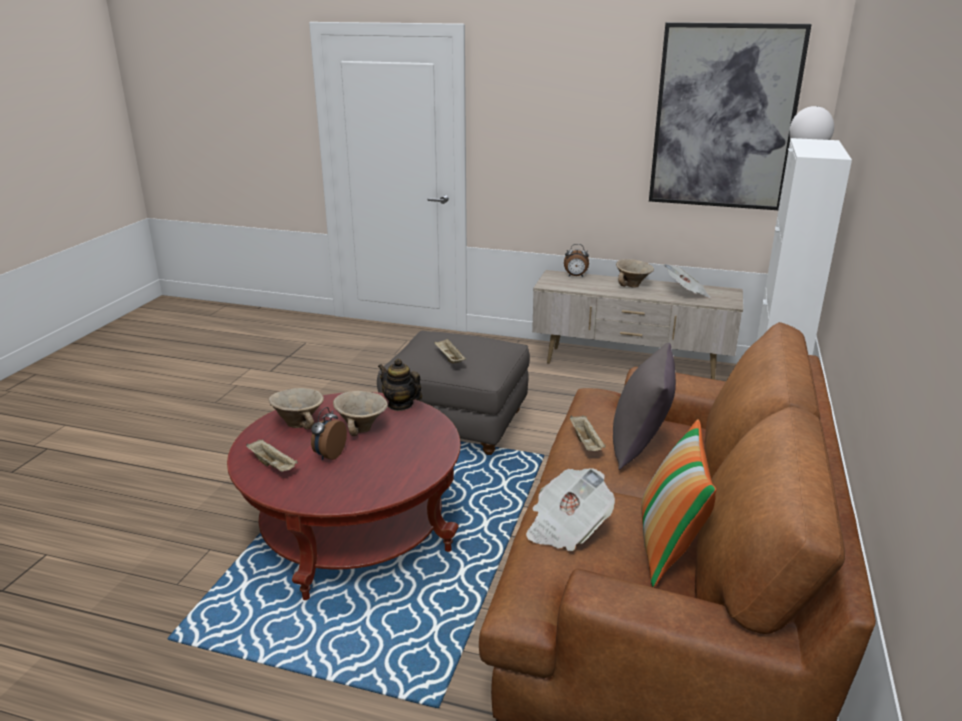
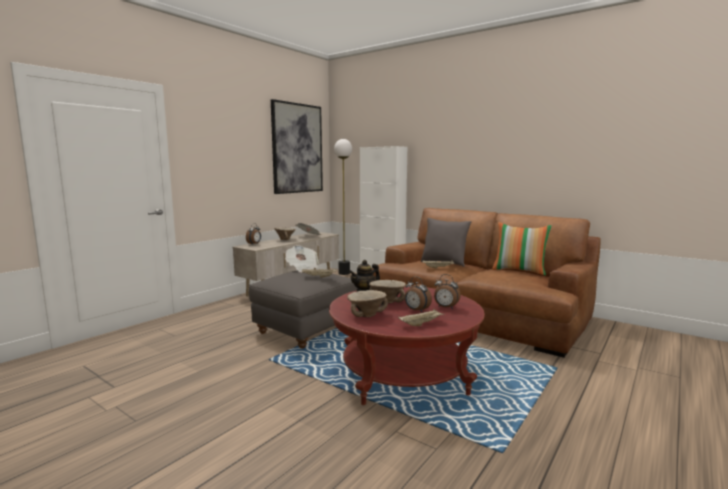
camera: 70 degrees left, 15 degrees down
(351, 477) = (445, 307): none -> alarm clock
(566, 528) = (507, 278): newspaper -> newspaper (302, 268)

